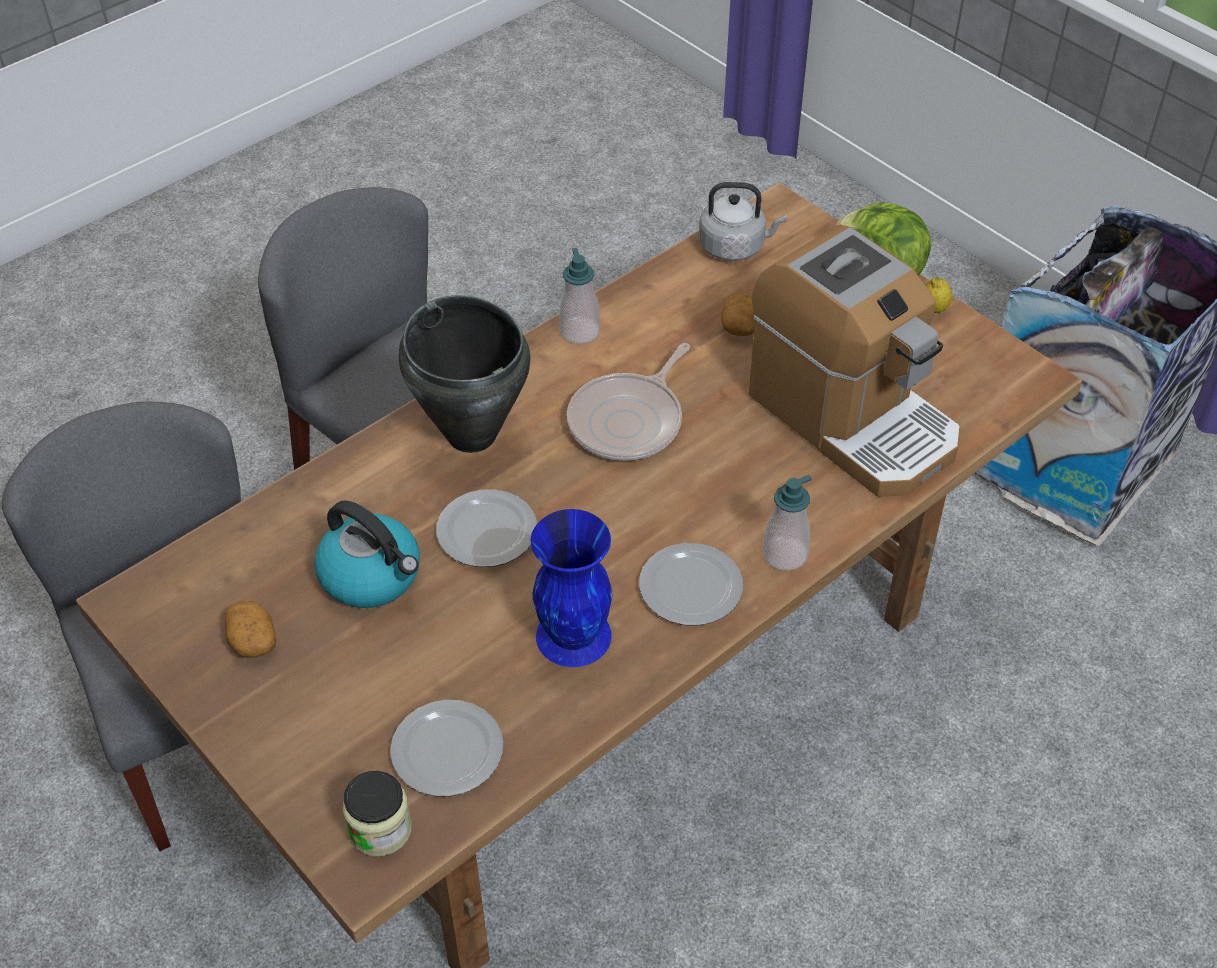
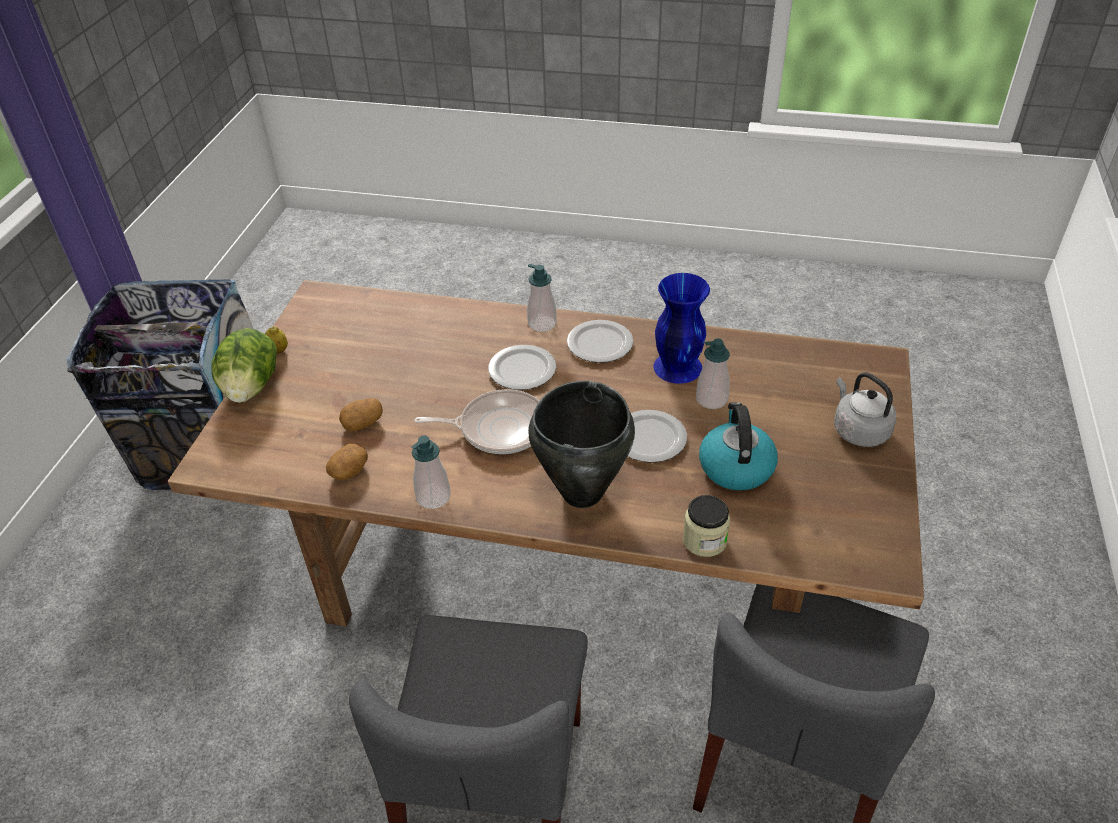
camera: 125 degrees left, 5 degrees down
(252, 640) = (836, 488): potato -> potato (349, 471)
(380, 829) = (858, 368): jar -> jar (704, 540)
(445, 751) = (795, 372): plate -> plate (523, 370)
(487, 628) = (711, 399): none -> soap dispenser
(735, 247) = (271, 465): grey kettle -> grey kettle (858, 430)
(852, 418) = (411, 343): coffee machine -> none

